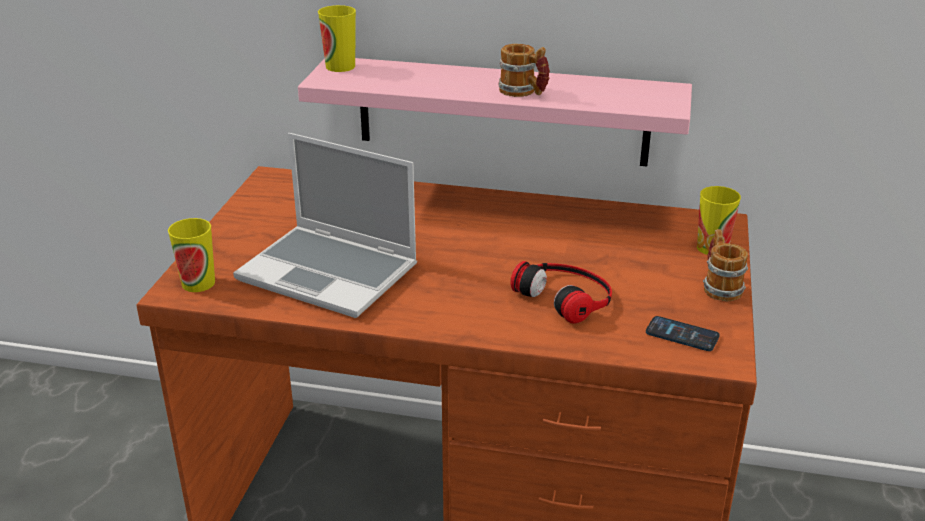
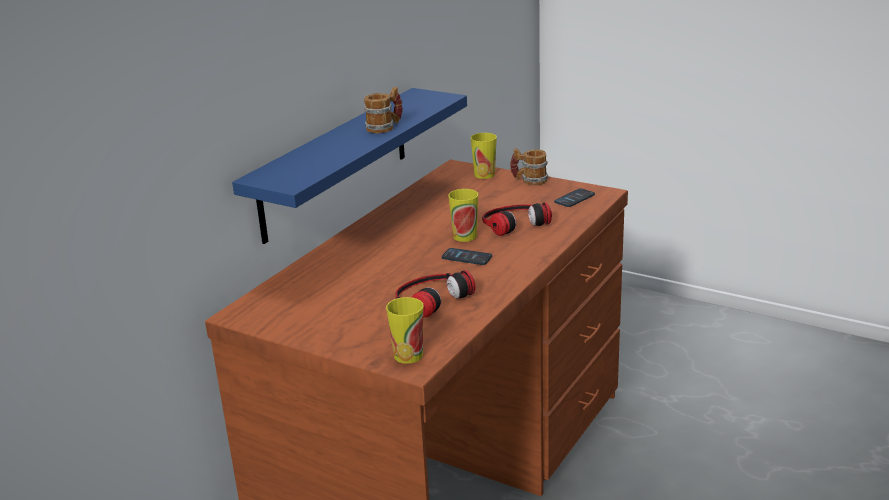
camera: 70 degrees left, 5 degrees down
(331, 273) = (431, 298): laptop -> headphones
(340, 66) = (267, 177): cup -> cup (465, 236)
(444, 278) = (466, 257): none -> phone
(502, 111) = (335, 163): pink shelf -> blue shelf

